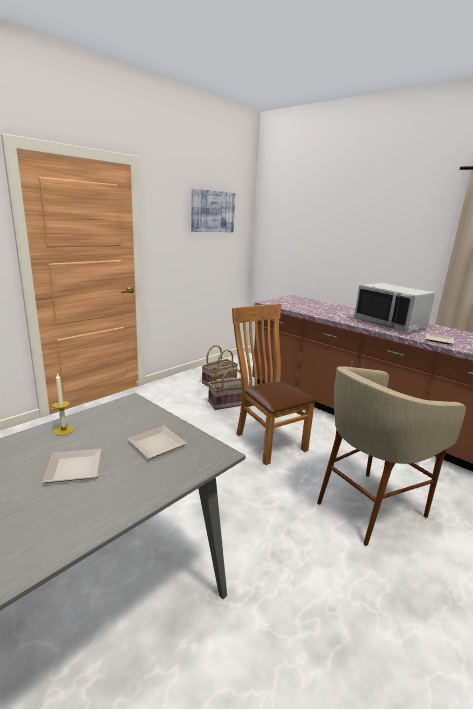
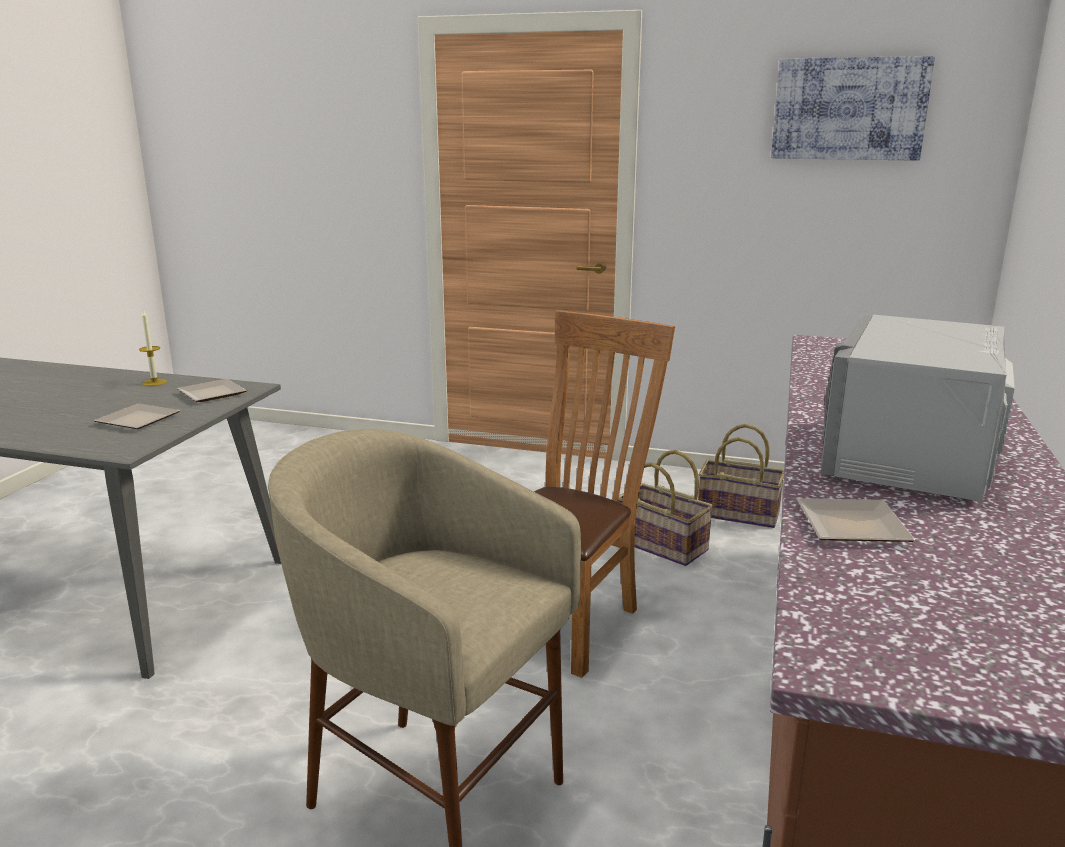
camera: 65 degrees right, 0 degrees up
(76, 467) = (78, 404): plate -> plate (215, 394)

